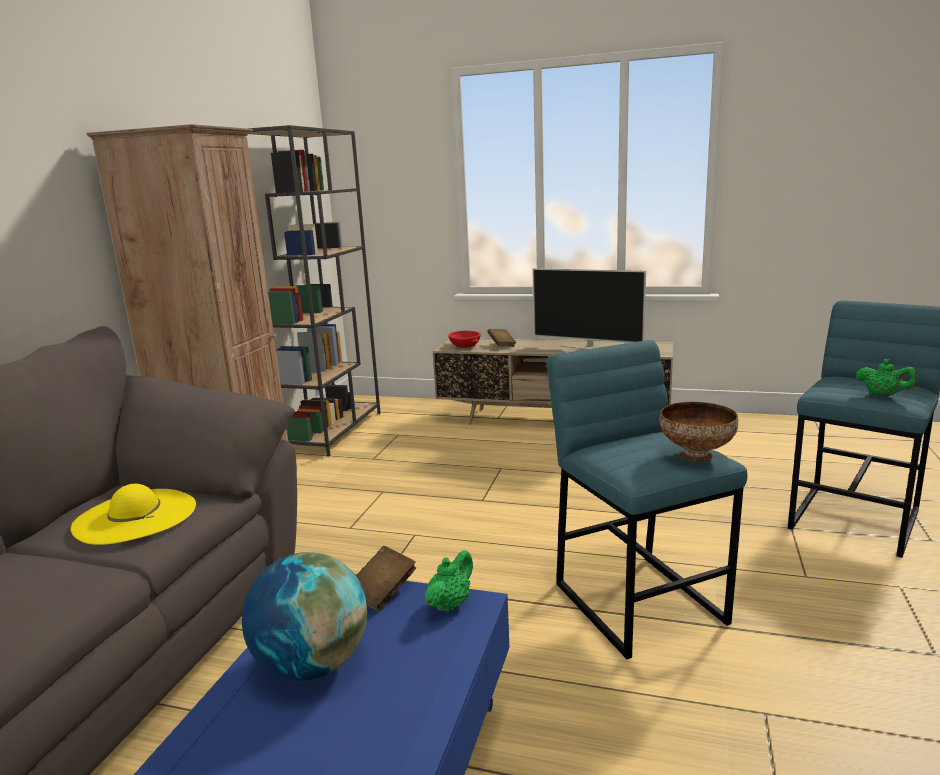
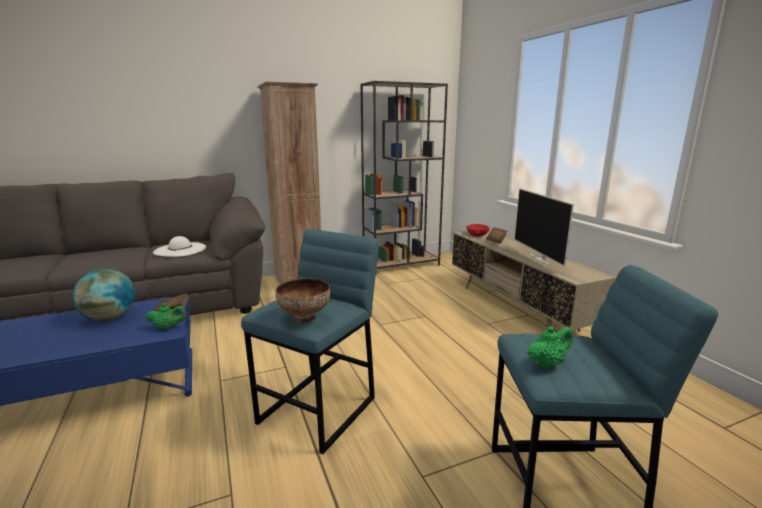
camera: 50 degrees right, 0 degrees up
(135, 516) = (180, 250): yellow hat -> white hat
(883, 395) = (547, 363): green teapot -> green teapot turned 120 degrees counterclockwise

